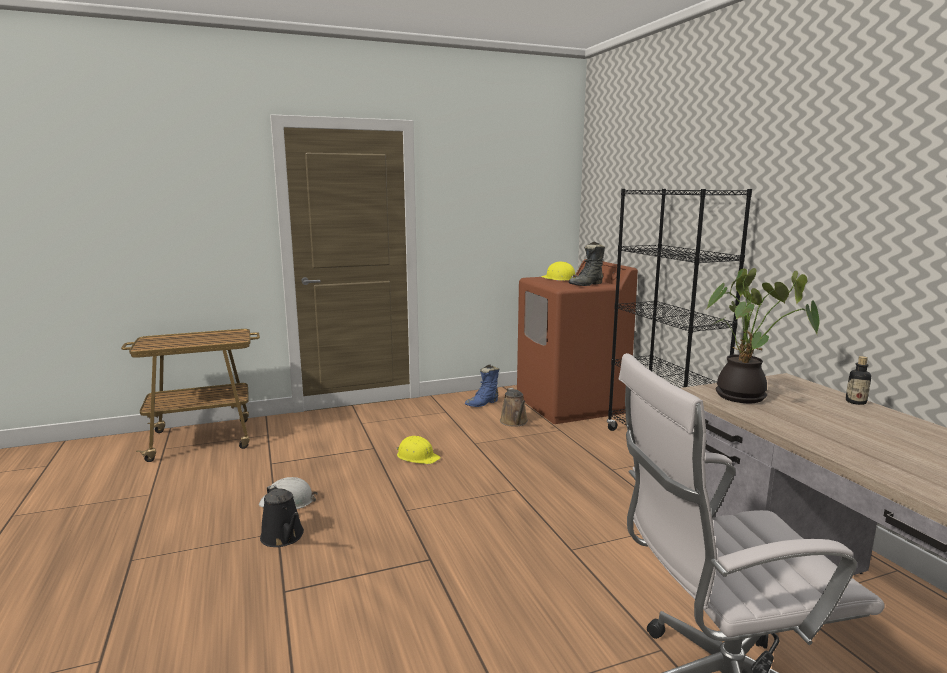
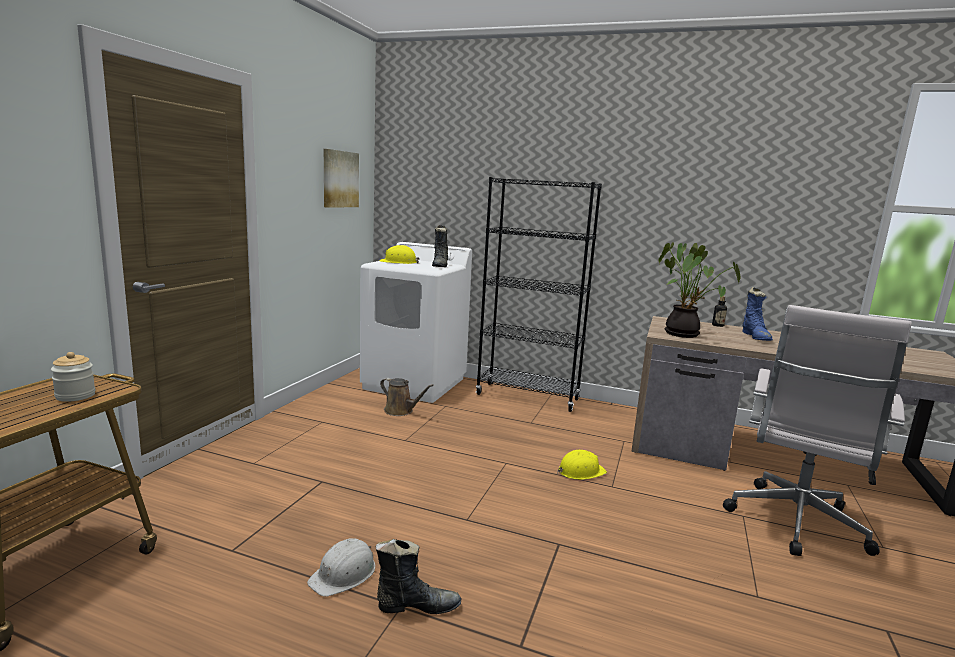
camera: 50 degrees left, 0 degrees up
(219, 339) = (75, 396): none -> jar
(284, 537) = (417, 606): black watering can -> black boot
(417, 456) = (381, 471): yellow hard hat -> yellow hard hat (580, 471)
(482, 403) = (341, 403): blue boot -> blue boot (756, 337)
(524, 198) = (339, 179): none -> picture
(571, 405) = (415, 383): brown washing machine -> white washing machine

